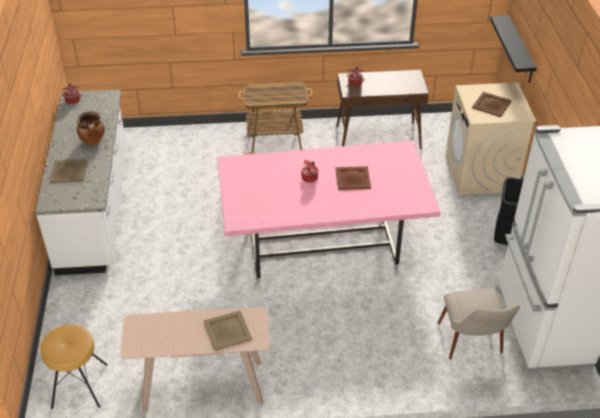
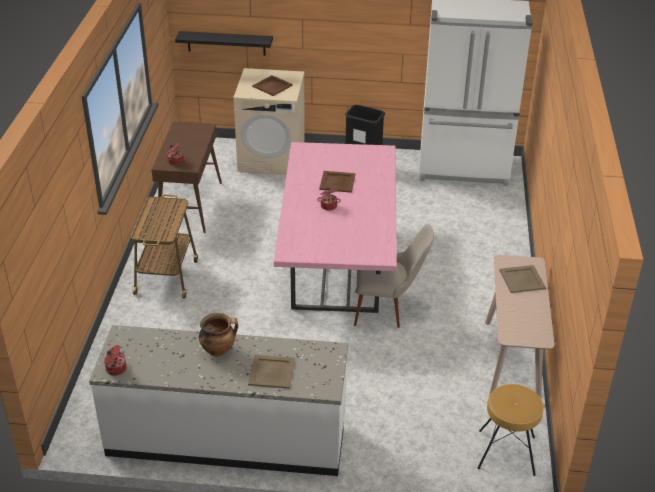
camera: 80 degrees left, 5 degrees down
(473, 347) = (480, 204): beige chair -> beige chair (388, 309)

